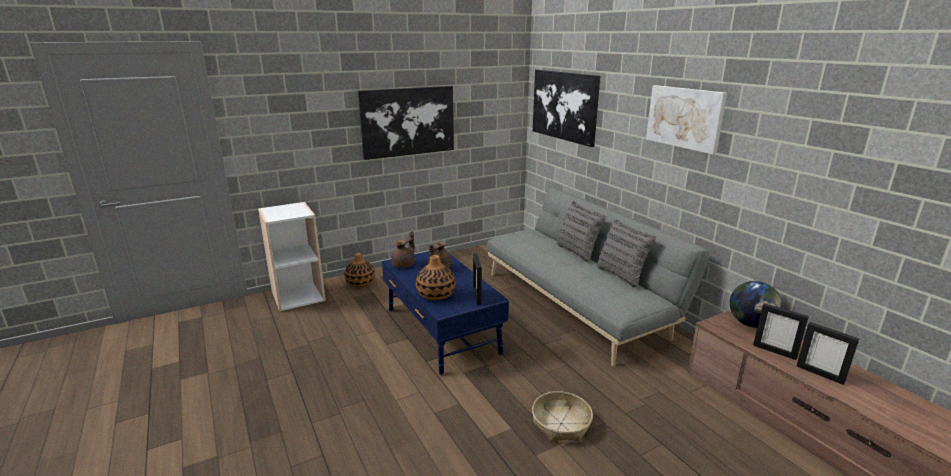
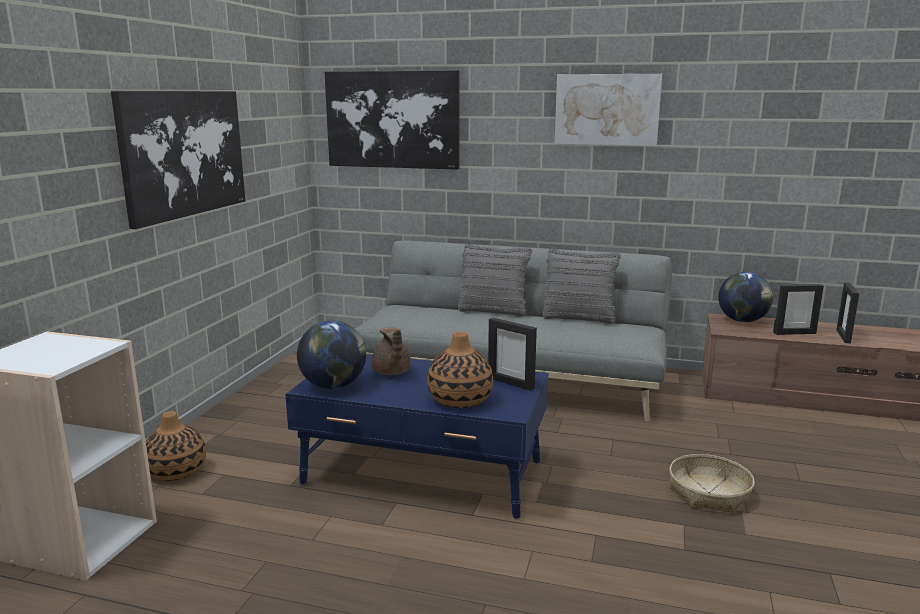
camera: 45 degrees left, 5 degrees down
(404, 265) = (334, 385): brown teapot -> globe
(820, 373) = (844, 336): picture frame -> picture frame turned 105 degrees clockwise

